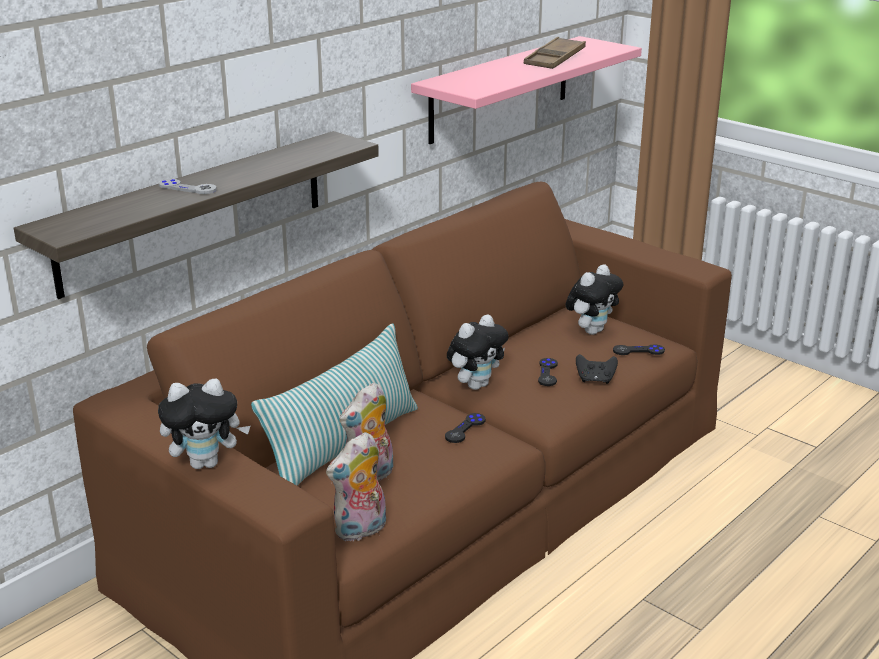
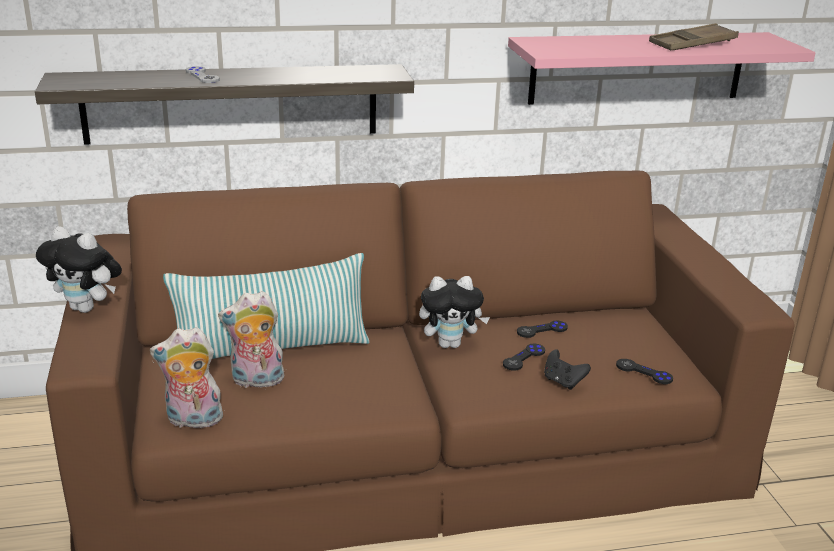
camera: 35 degrees right, 0 degrees up
(465, 429) = (385, 376): black game controller -> black game controller (542, 330)
(592, 330) = (622, 337): plush toy -> none

